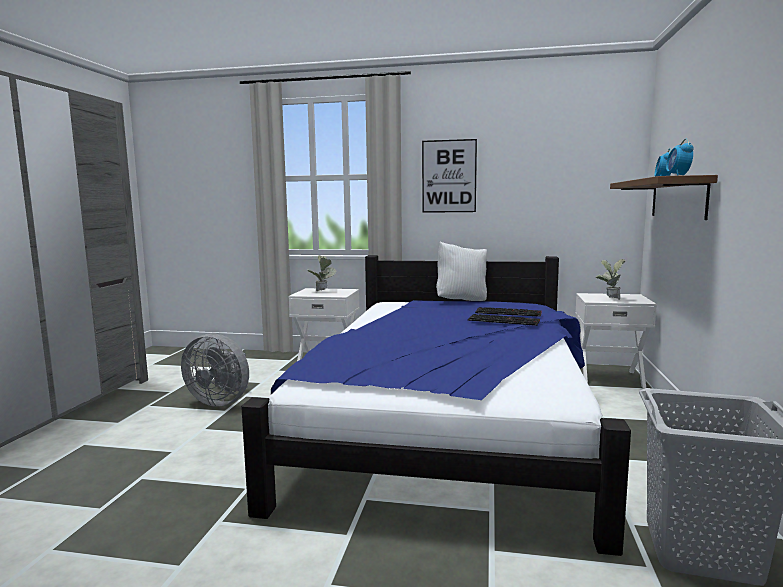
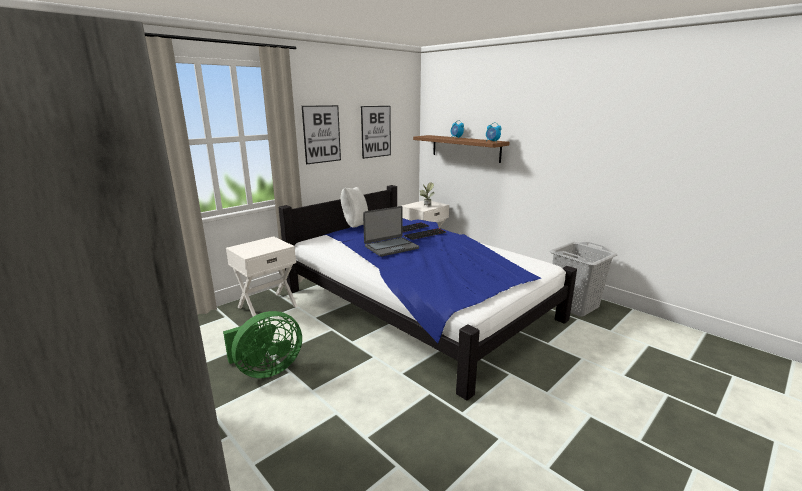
camera: 55 degrees left, 10 degrees up
(221, 401) = (266, 370): grey fan -> green fan
(323, 291) = (256, 246): potted plant -> none
(422, 320) = (391, 247): none -> laptop
(544, 176) = (376, 131): none -> picture

